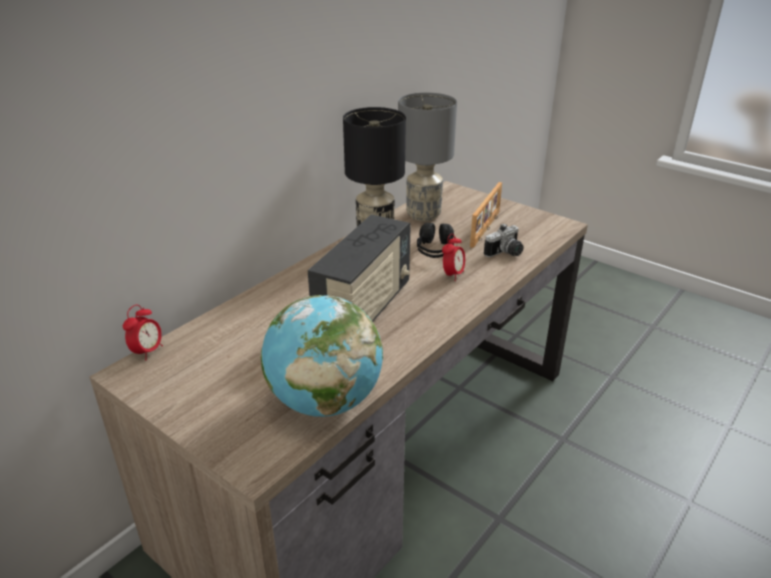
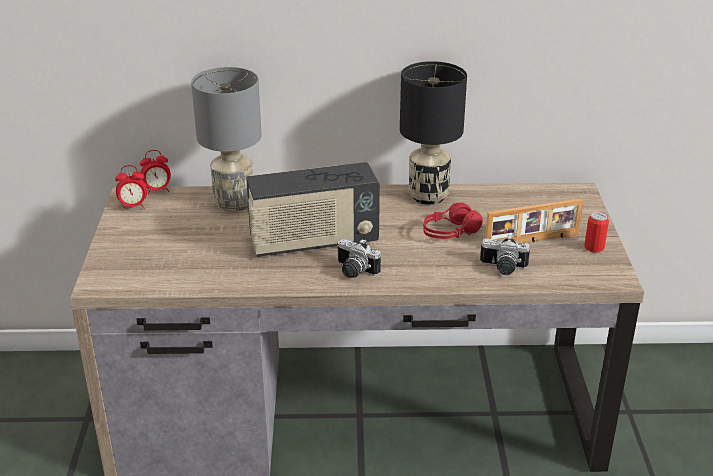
camera: 50 degrees right, 0 degrees up
(325, 401) = (185, 278): globe -> none
(423, 215) = (503, 201): grey table lamp -> grey table lamp (233, 203)
(433, 311) = (354, 271): none -> camera
(435, 250) = (450, 233): black headphones -> red headphones
(452, 275) = (422, 258): alarm clock -> alarm clock (133, 207)
(520, 215) = (594, 247): none -> can

